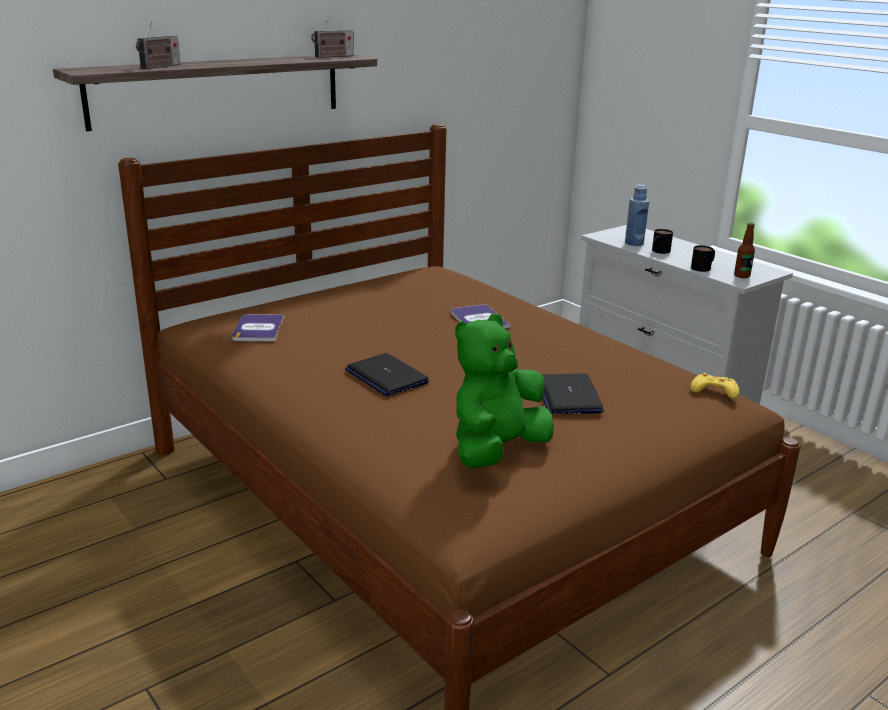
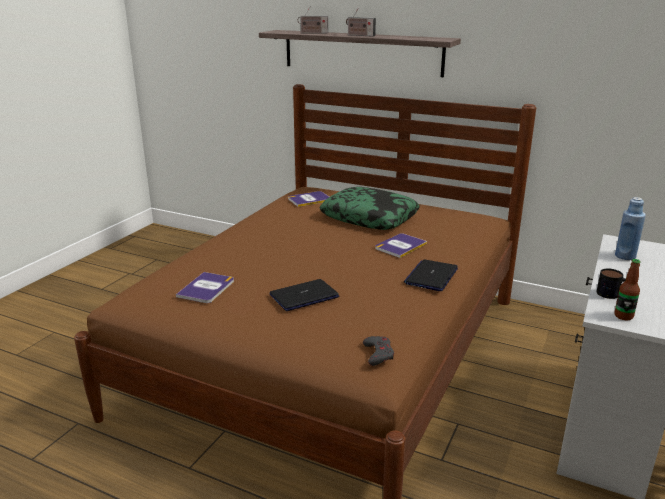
camera: 65 degrees right, 0 degrees up
(333, 56) = (433, 38): radio -> radio (359, 35)
(374, 313) = (369, 217): none -> pillow
(386, 376) = (277, 240): laptop -> laptop (431, 276)
(496, 451) = (206, 288): green plush toy -> book
(658, 251) = (621, 269): mug -> none
(714, 390) = (378, 354): yellow game controller -> grey game controller

